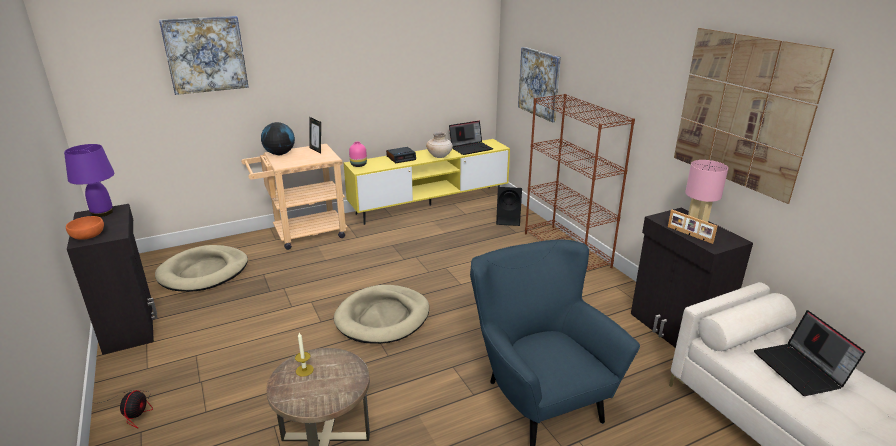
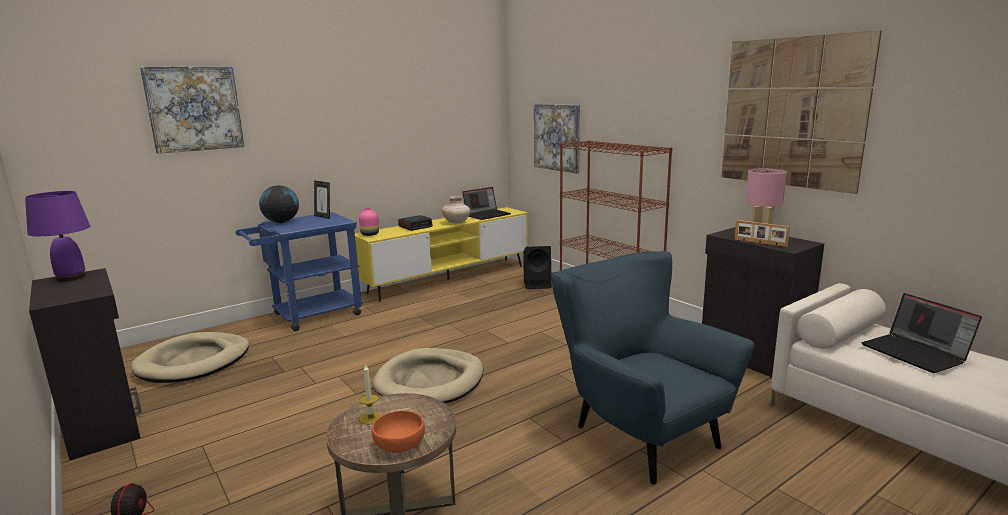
camera: 10 degrees left, 10 degrees down
(87, 235) = (56, 297): orange bowl -> orange bowl (399, 444)
(303, 234) = (310, 316): beige cart -> blue cart

